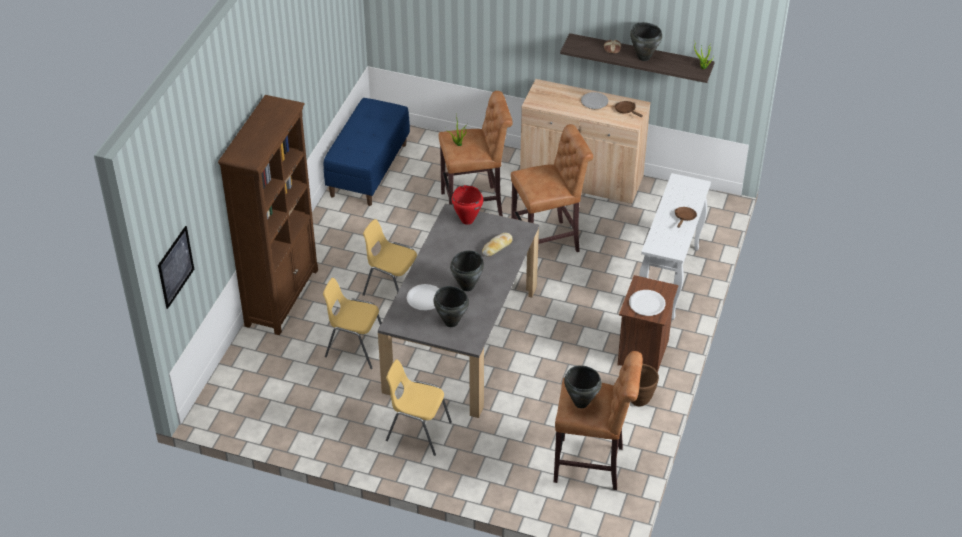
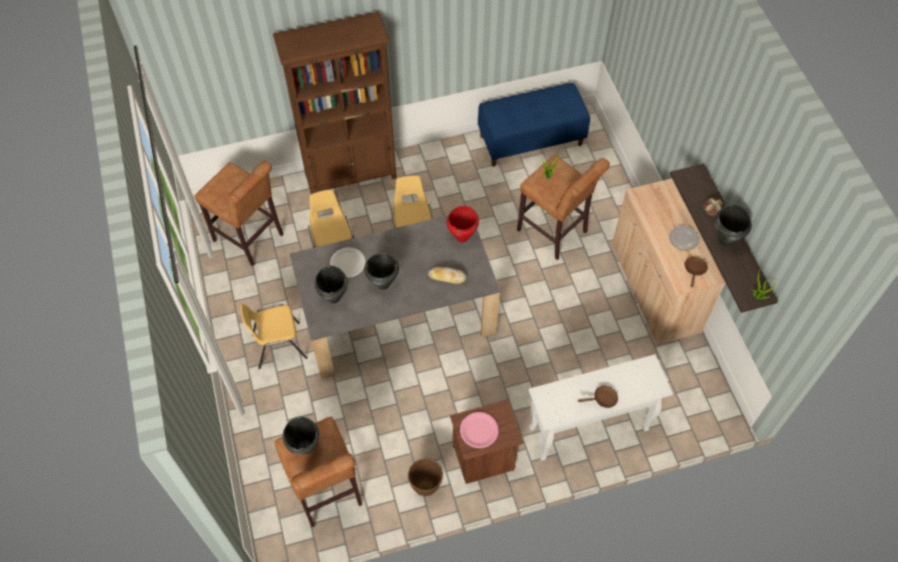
camera: 55 degrees right, 15 degrees up
(175, 267) = (186, 86): picture -> none
(418, 431) = (278, 346): yellow chair -> yellow chair turned 90 degrees counterclockwise
(549, 241) = (556, 310): brown stool -> brown stool (251, 239)
(646, 304) = (479, 430): white plate -> pink plate

